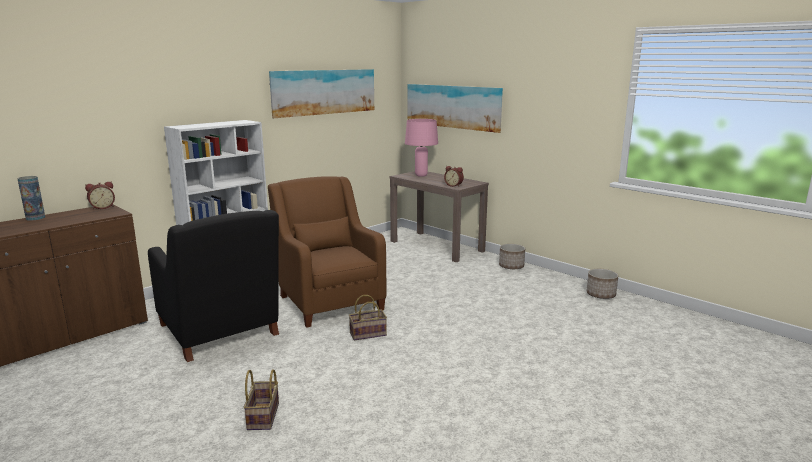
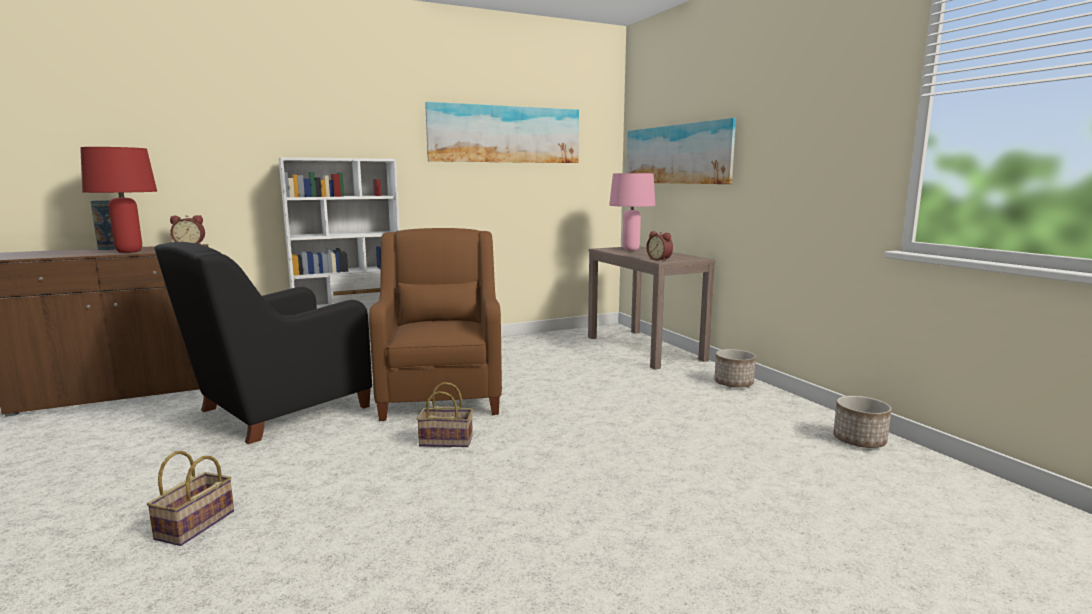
camera: 20 degrees right, 5 degrees down
(67, 220) = (129, 251): none -> red table lamp
(220, 332) = (278, 410): black armchair -> black armchair turned 60 degrees clockwise

